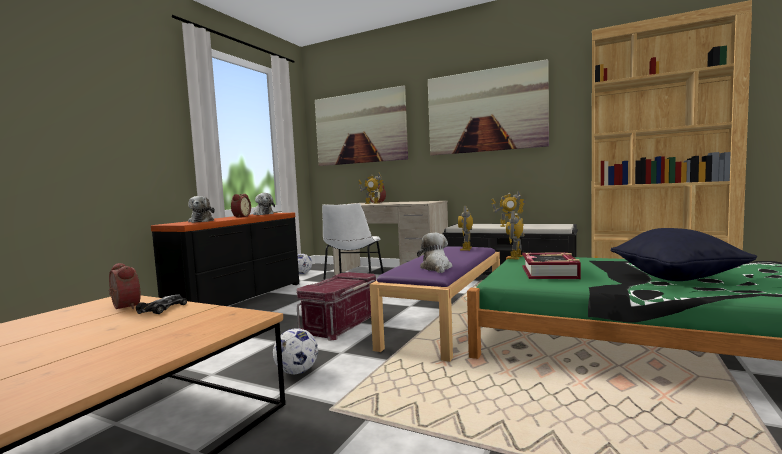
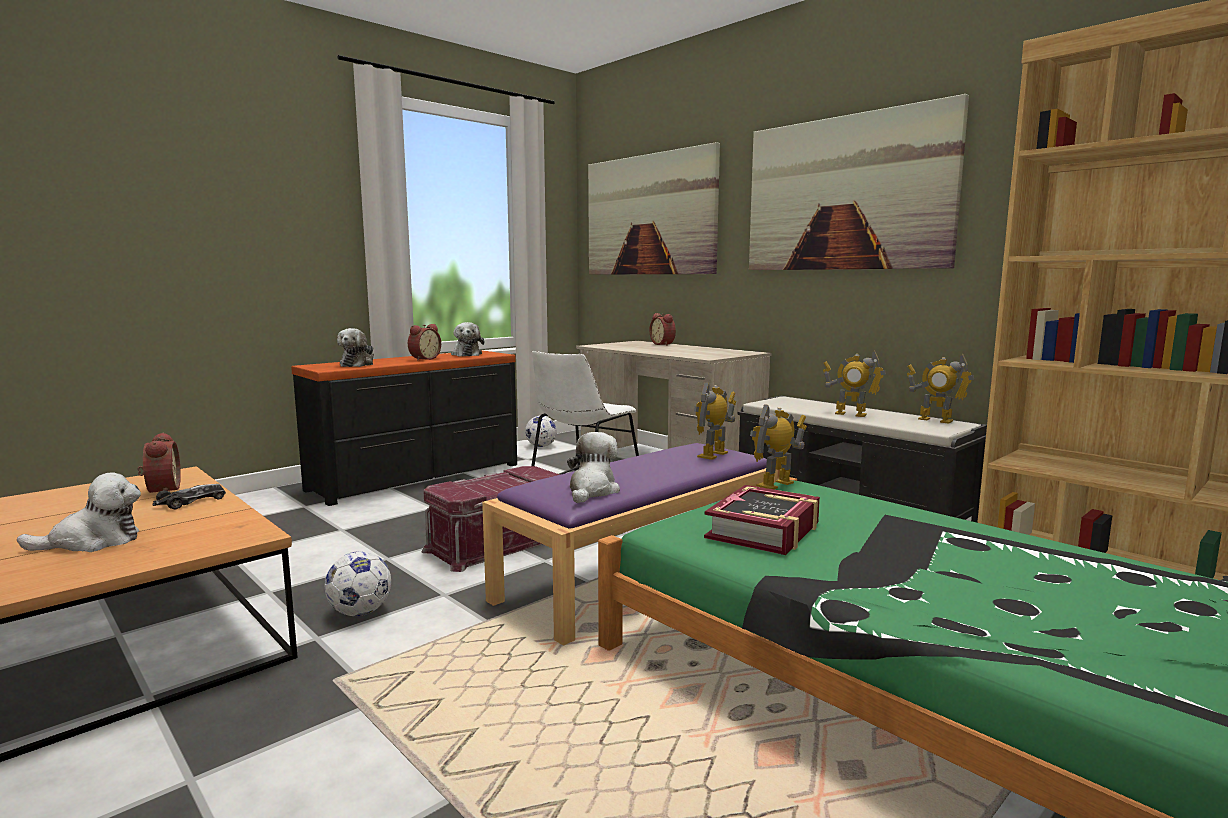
camera: 20 degrees right, 5 degrees up
(126, 338) = (93, 542): none -> plush toy
(372, 203) = (647, 346): toy robot -> toy robot (935, 420)
(676, 278) = (959, 587): black pillow -> none

